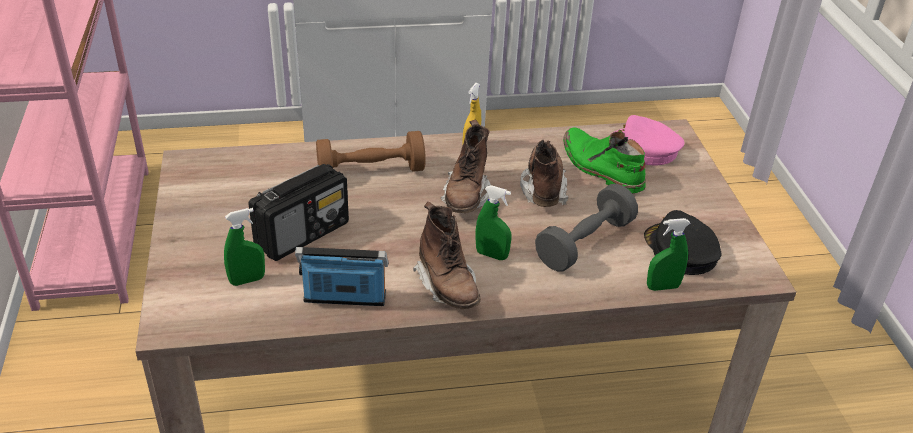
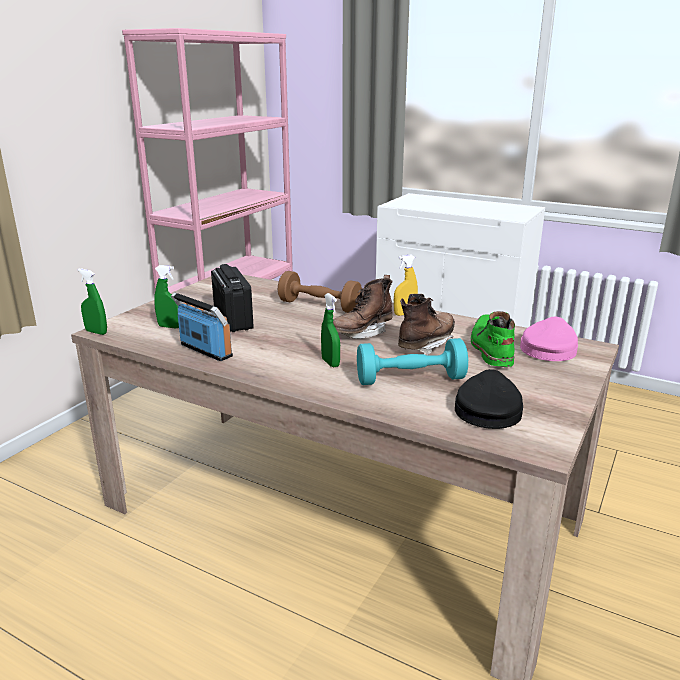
camera: 40 degrees right, 15 degrees down
(303, 234) = (233, 319): radio -> radio turned 105 degrees counterclockwise
(447, 286) = (274, 367): brown boot -> none
(585, 243) = (410, 379): grey dumbbell -> turquoise dumbbell
(643, 148) = (548, 348): pink cap -> pink cap turned 45 degrees clockwise
(662, 287) = (435, 423): green spray bottle -> green spray bottle (96, 332)

